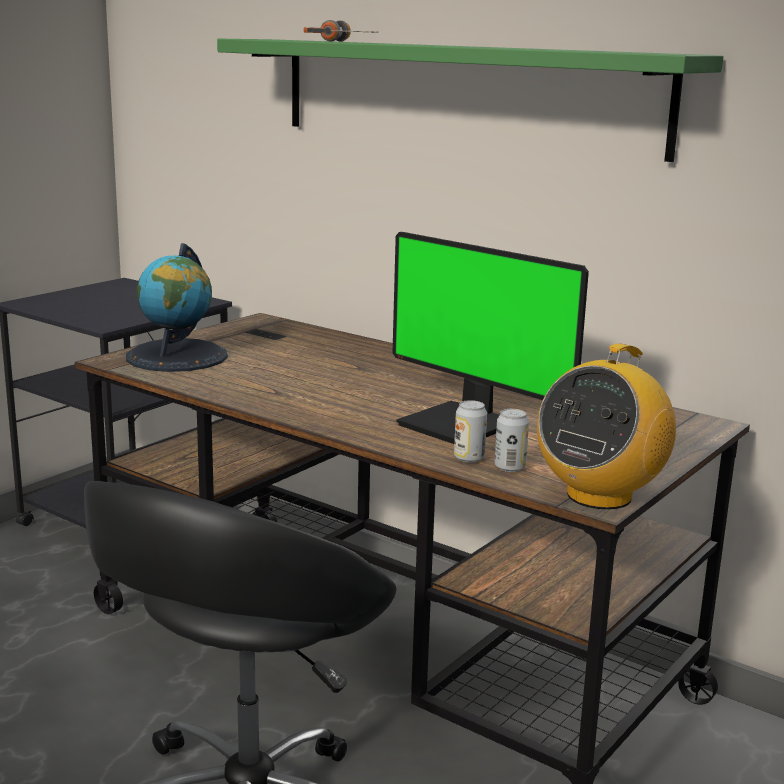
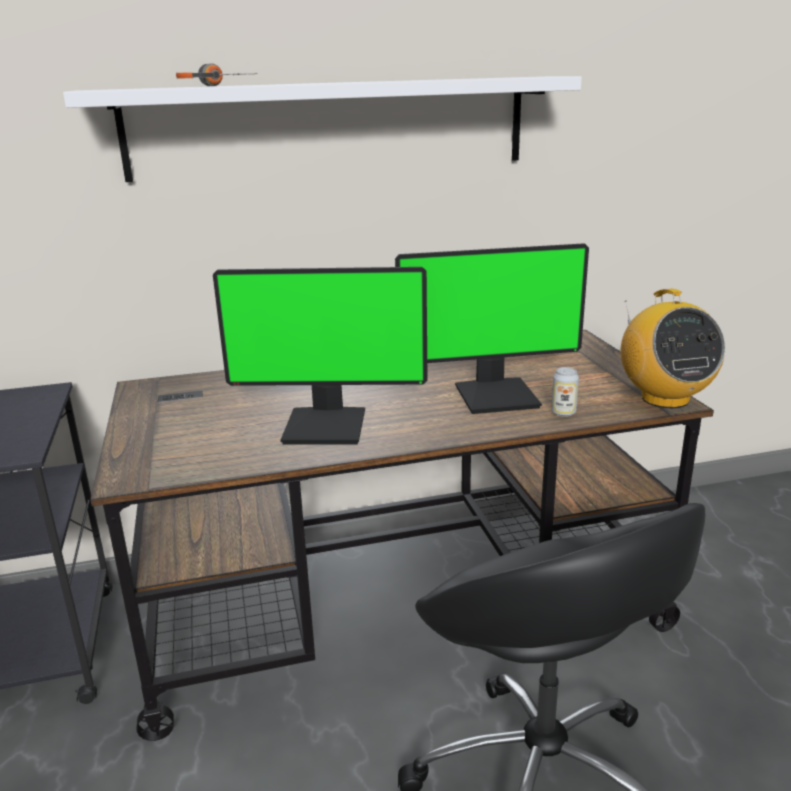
camera: 50 degrees left, 5 degrees up
(177, 356) = (172, 446): globe -> none
(286, 385) = (327, 425): none -> monitor
(464, 94) = (330, 127): green shelf -> white shelf
(509, 467) = (593, 406): can -> none

